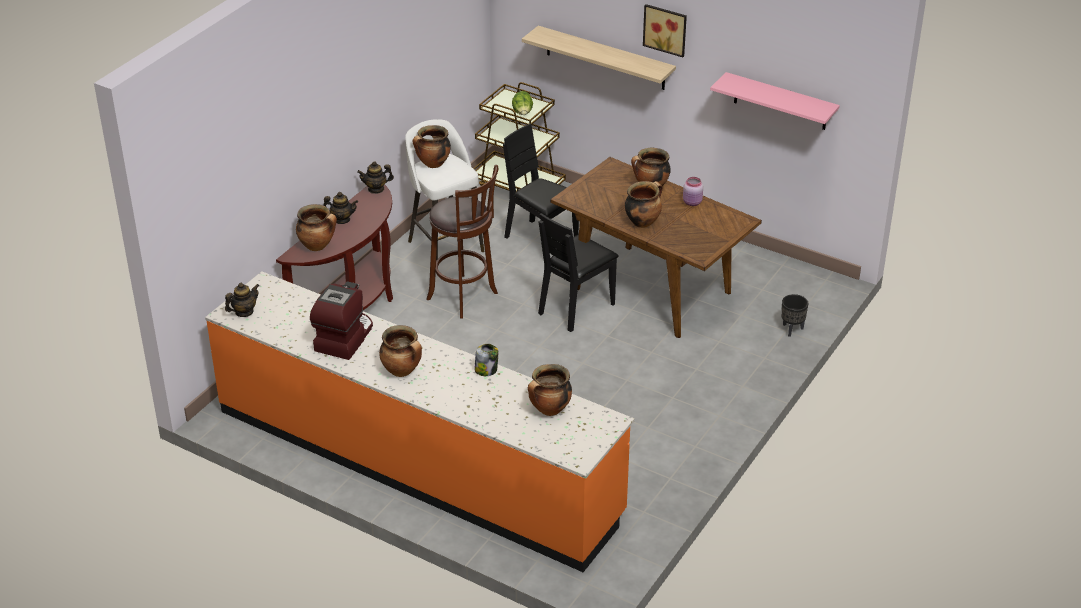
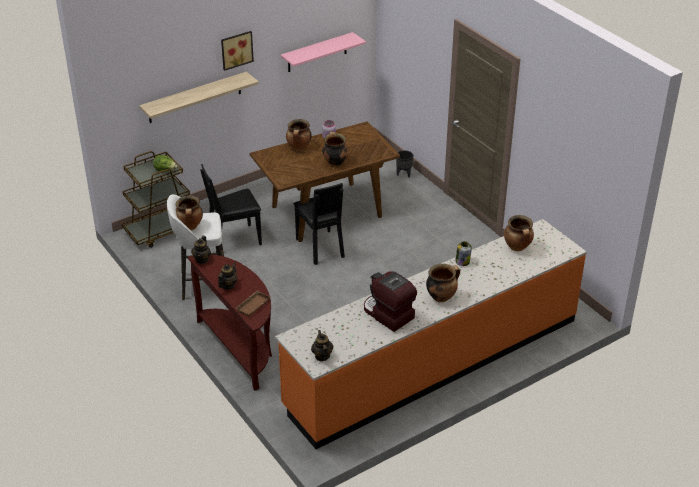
camera: 65 degrees left, 0 degrees up
(318, 246) = (252, 305): cooking pot -> brown tray
(465, 297) = (271, 291): brown stool -> none

